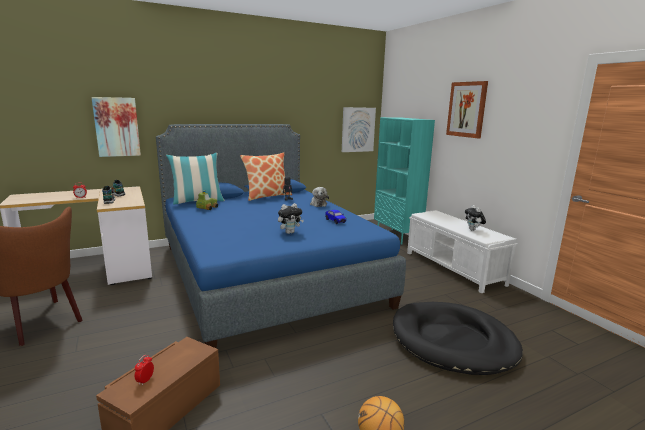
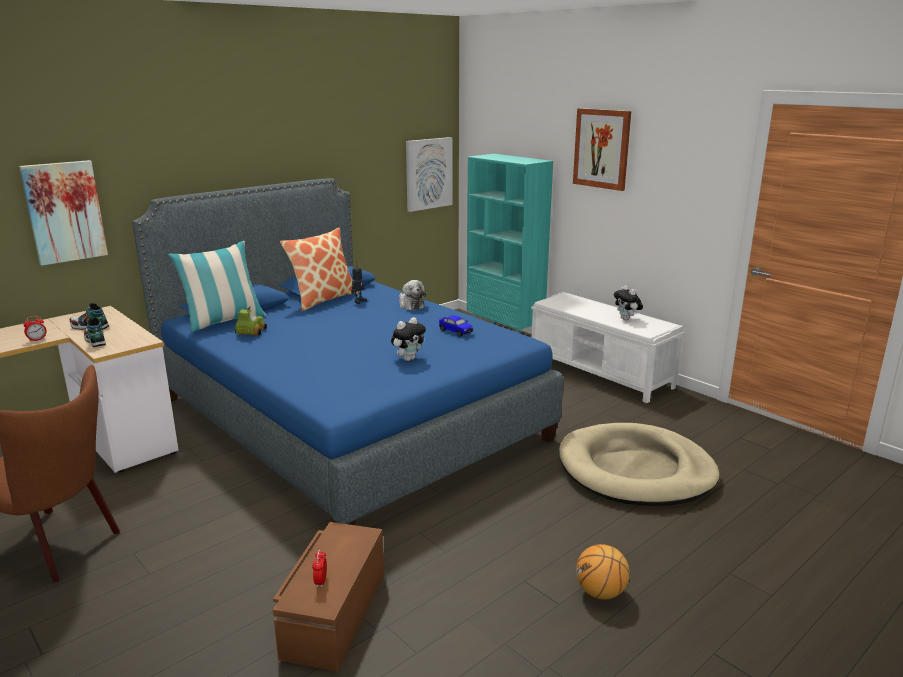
camera: 15 degrees left, 5 degrees up
(453, 341) = (636, 470): black dog bed -> beige dog bed

